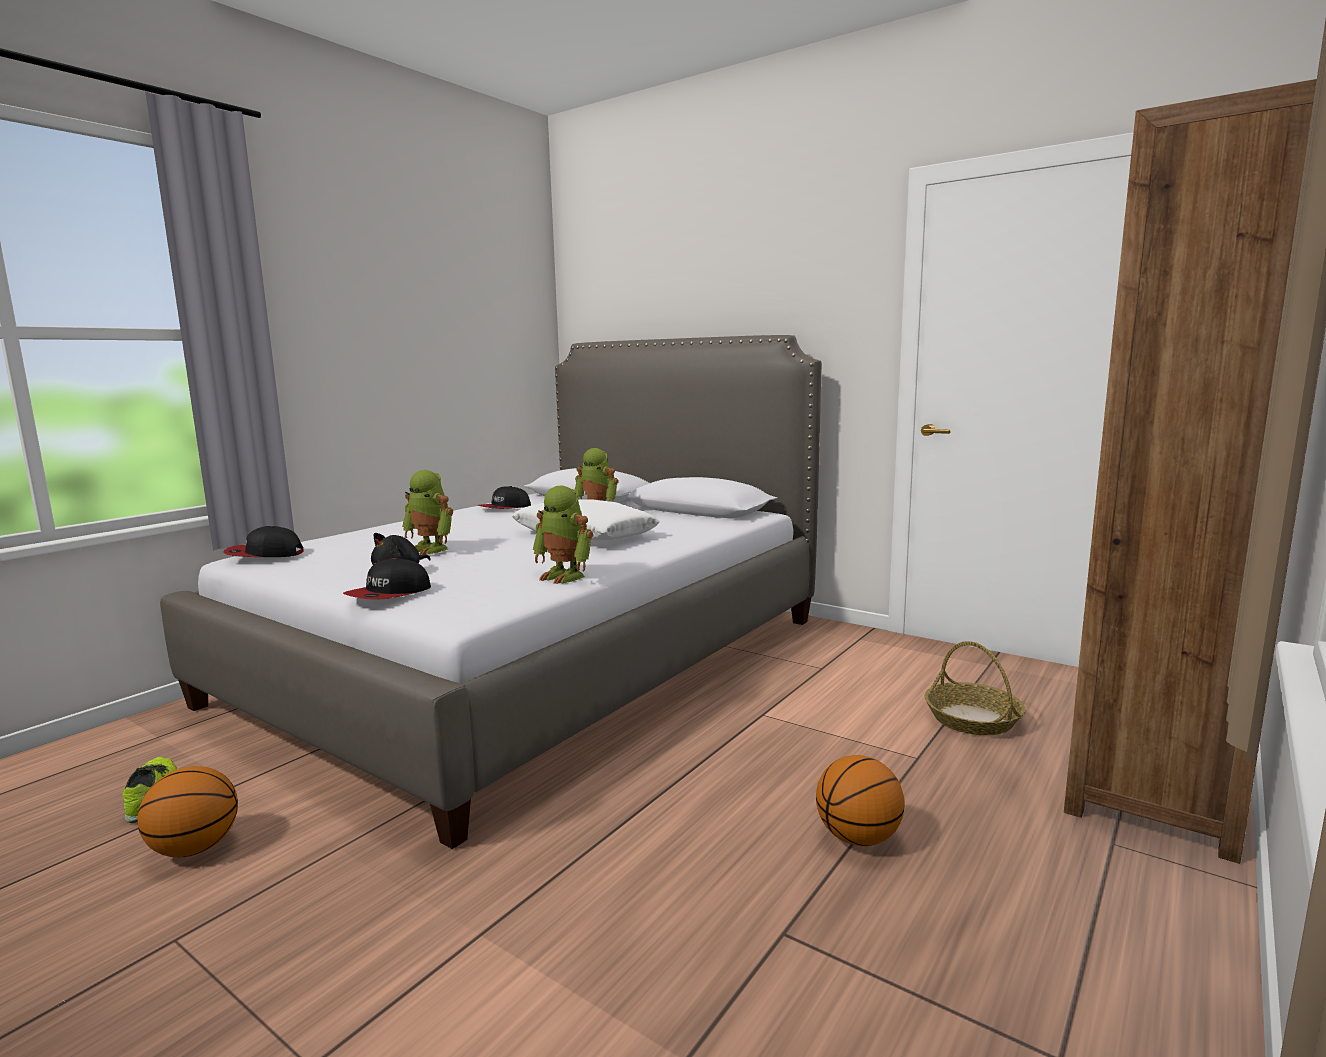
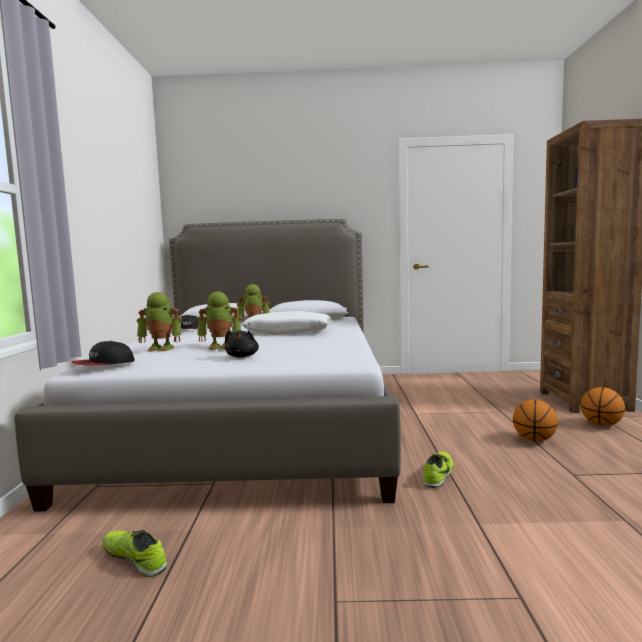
camera: 35 degrees left, 5 degrees down
(195, 848) = (240, 565): basketball -> basketball (601, 425)
(389, 594) = (279, 363): cap -> none
(565, 576) = (345, 344): toy robot -> toy robot (161, 348)
(585, 833) = (438, 475): none -> shoe
(973, 719) = (492, 395): basket -> none

